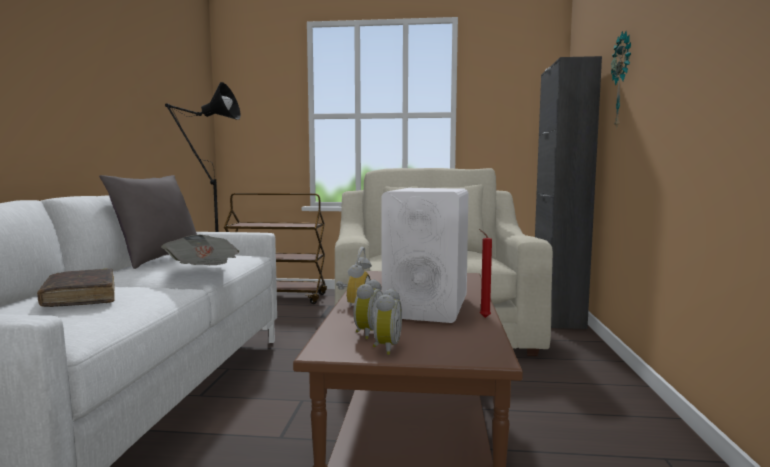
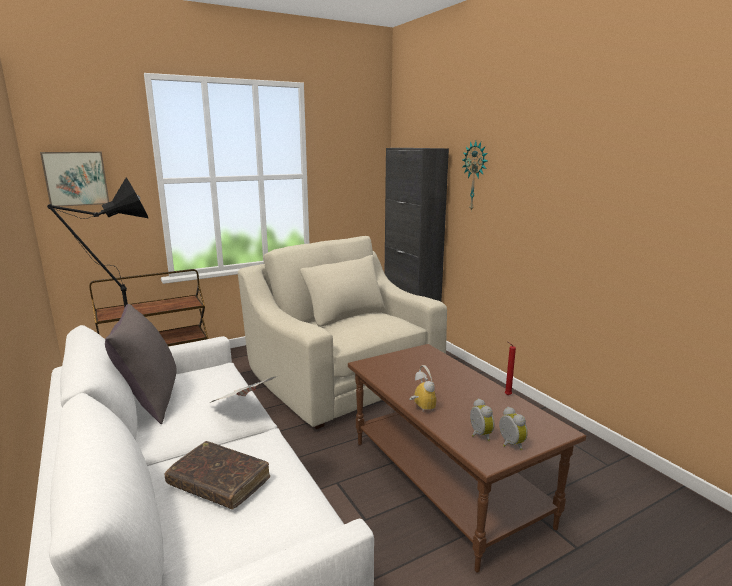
camera: 35 degrees left, 10 degrees up
(247, 112) = (76, 178): none -> picture
(427, 306) = (463, 395): white speaker -> none

